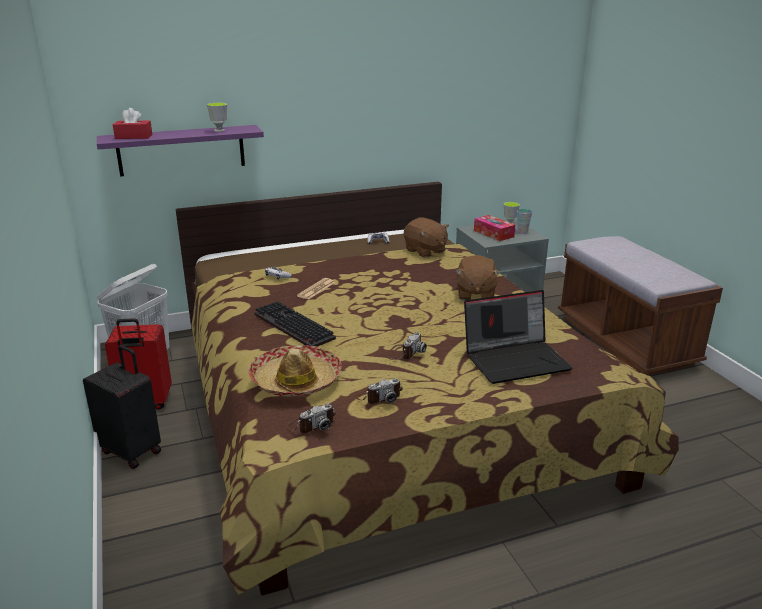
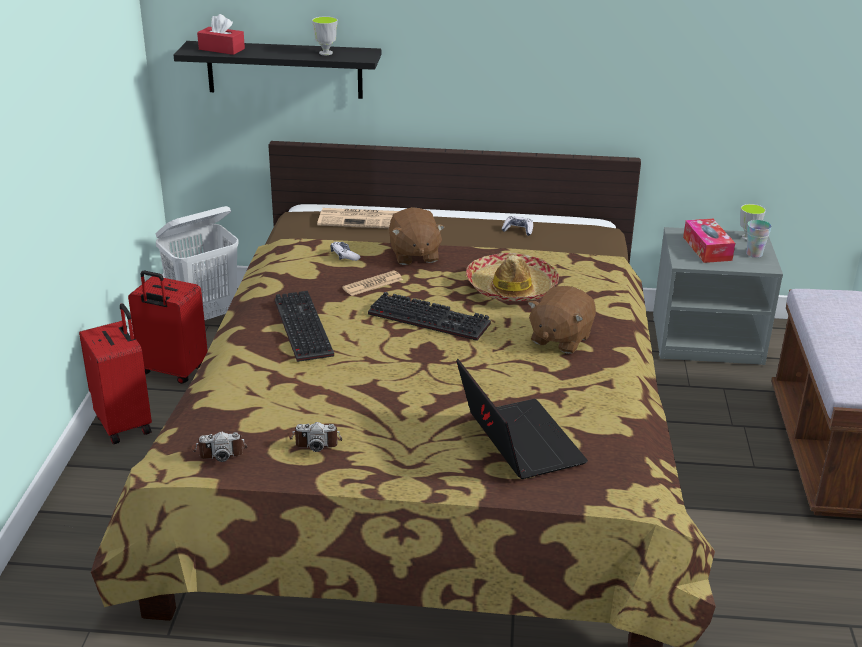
camera: 25 degrees right, 5 degrees up
(132, 451) = (125, 424): black suitcase -> red suitcase
(181, 150) = (284, 70): purple shelf -> black shelf
(264, 254) = (361, 219): none -> newspaper
(295, 381) = (247, 396): hat -> hat (511, 288)
(380, 301) = (431, 318): none -> keyboard
(405, 352) = (394, 395): camera -> none
(425, 251) = (560, 259): brown plush toy -> brown plush toy (414, 255)
(516, 359) = (516, 441): laptop -> laptop turned 120 degrees counterclockwise

